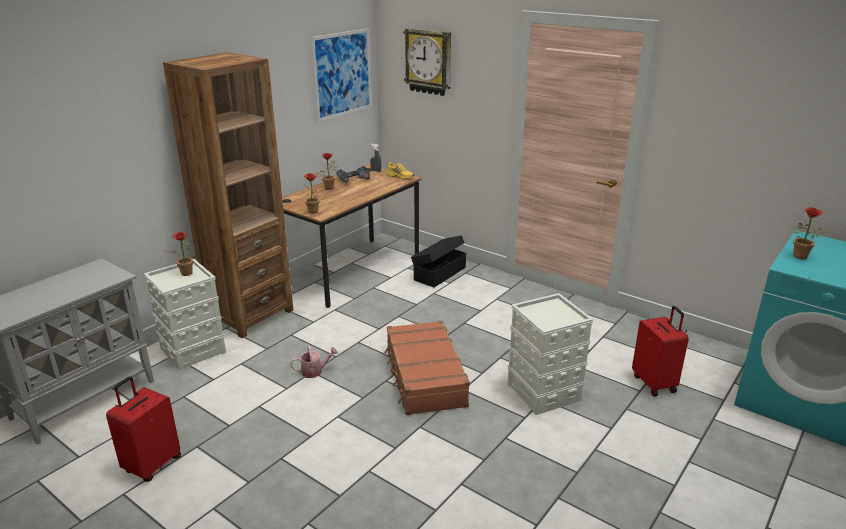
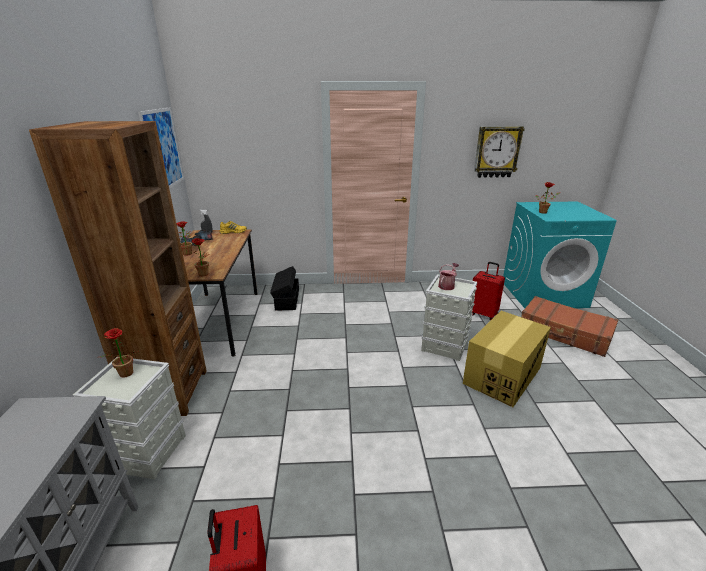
camera: 40 degrees left, 0 degrees up
(315, 371) = (288, 408): watering can -> watering can (447, 285)
(424, 377) = (369, 371): brown suitcase -> brown suitcase (564, 333)
(429, 61) = (236, 132): wall clock -> wall clock (497, 152)
(563, 454) = (502, 375): none -> cardboard box

